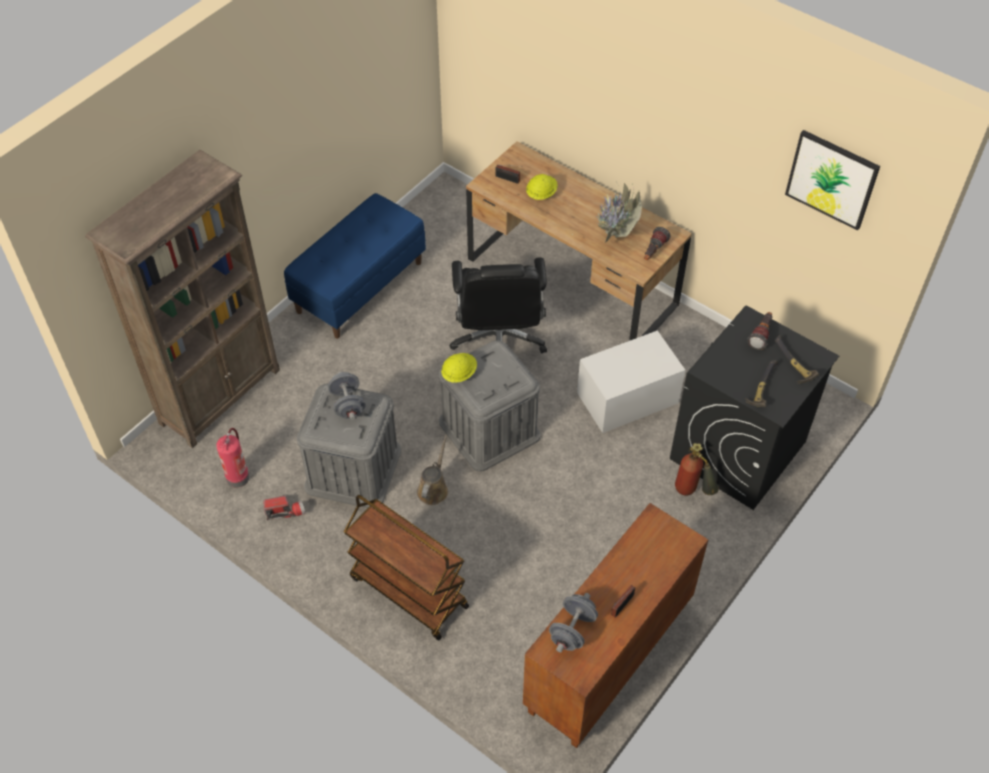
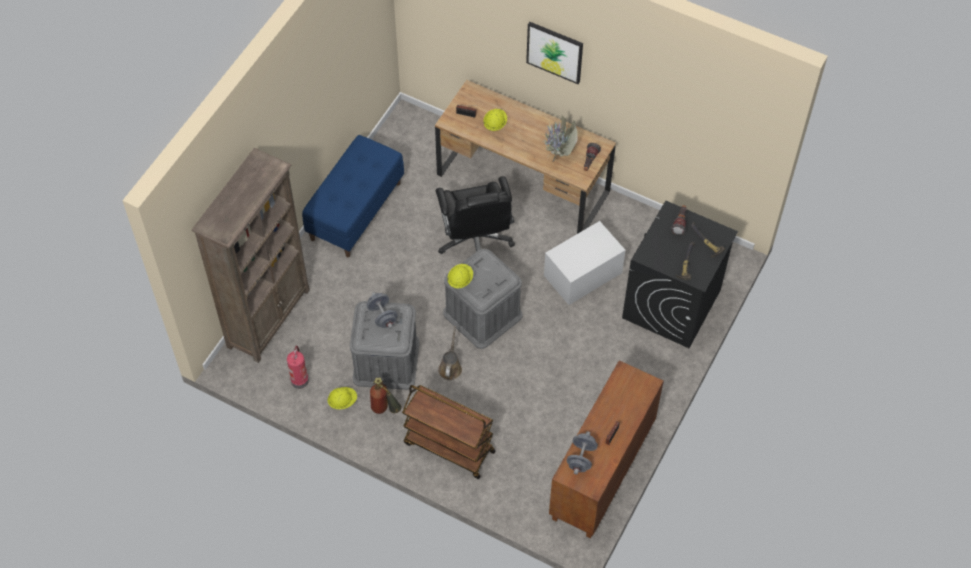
camera: 10 degrees left, 5 degrees up
(285, 511) = (342, 401): flashlight -> yellow hard hat
(692, 493) = (643, 342): fire extinguisher -> fire extinguisher (385, 411)
(832, 179) = (717, 106): picture -> picture (555, 52)

